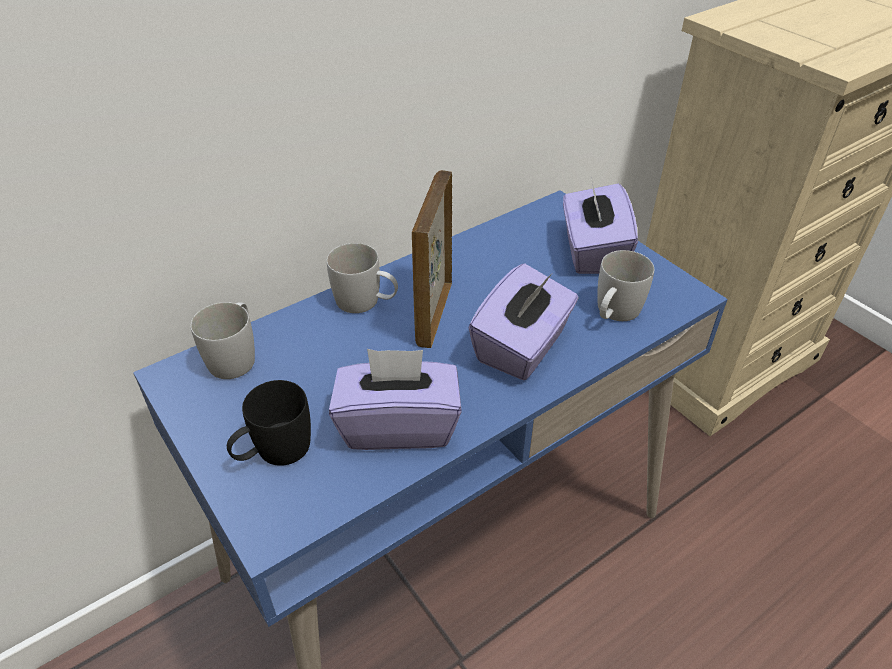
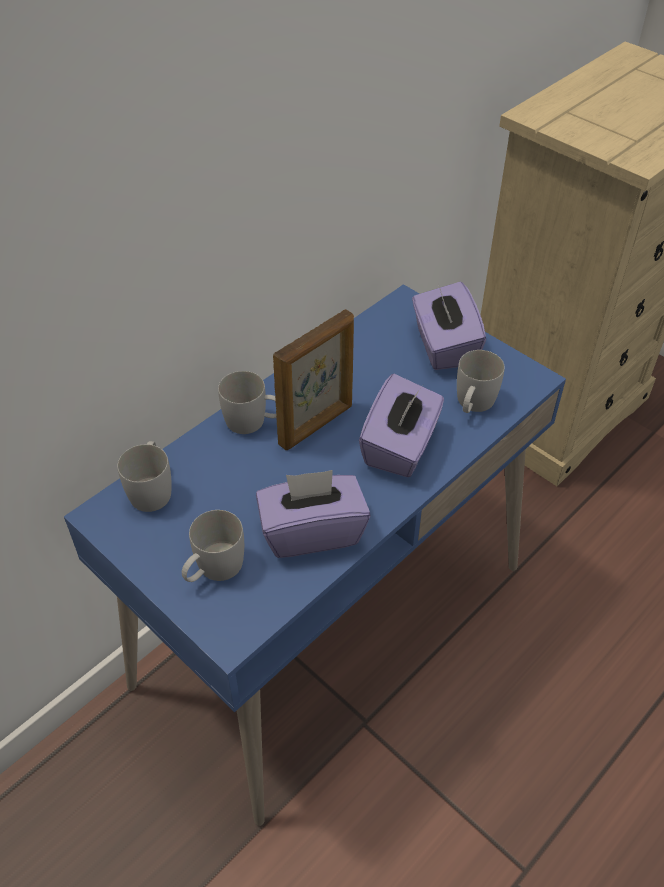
camera: 10 degrees left, 5 degrees up
(274, 452) = (213, 570): black mug -> white mug
(433, 314) = (317, 425): picture frame -> picture frame turned 135 degrees counterclockwise

